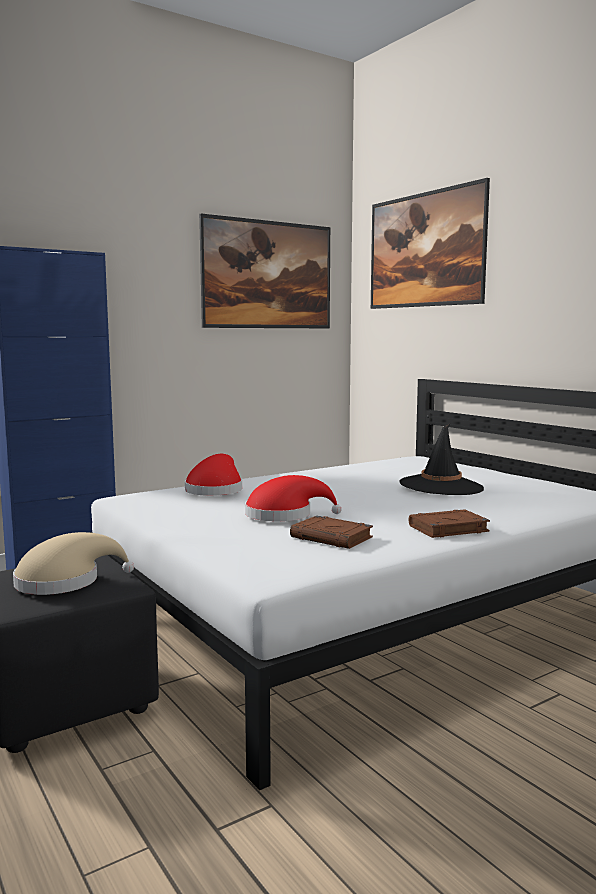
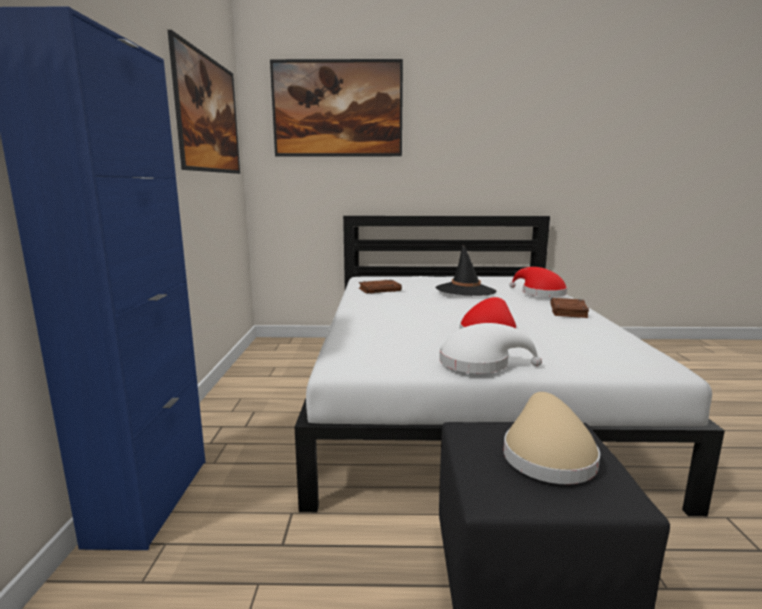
camera: 55 degrees left, 5 degrees up
(180, 522) = (480, 363): none -> white hat
(215, 490) = (375, 334): red hat -> red hat (540, 293)
(332, 538) = (568, 335): brown book -> brown book (380, 290)

